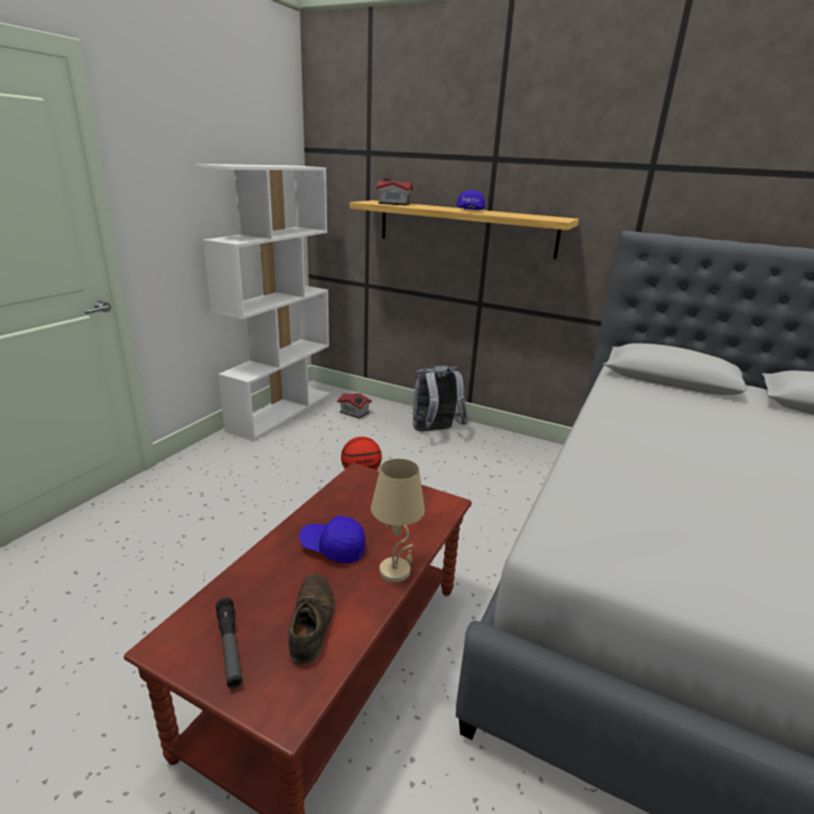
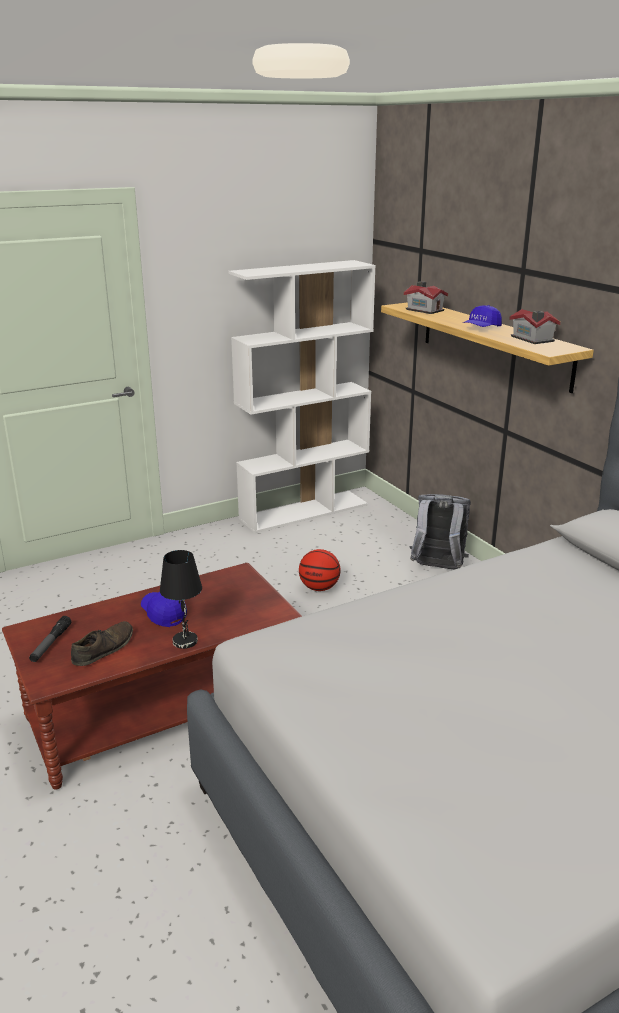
camera: 35 degrees right, 0 degrees up
(354, 413) = (373, 529): toy house -> toy house (532, 339)
(395, 571) = (185, 641): beige table lamp -> black table lamp

